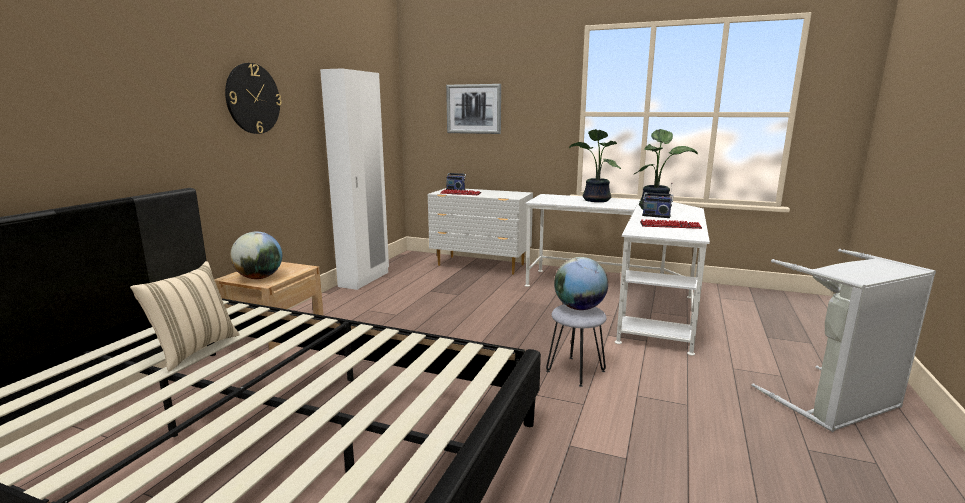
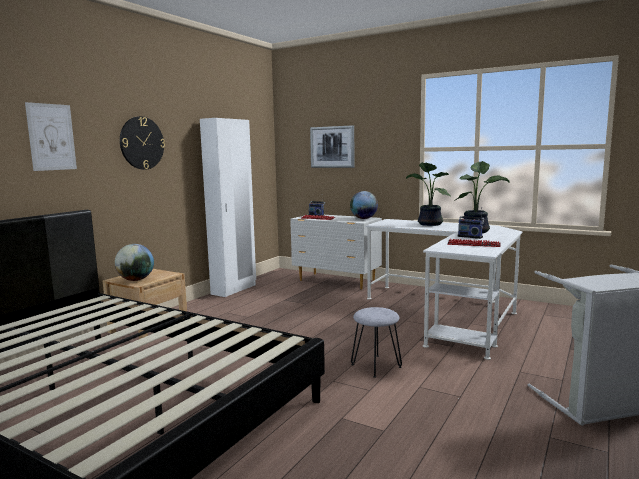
camera: 10 degrees right, 5 degrees down
(135, 87) = (51, 137): none -> picture
(194, 349) = (71, 326): beige pillow -> none
(579, 308) = (377, 310): globe -> globe (363, 218)

